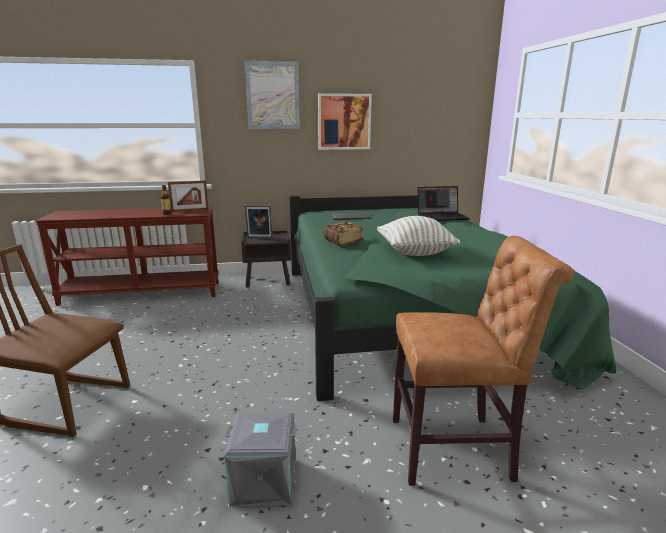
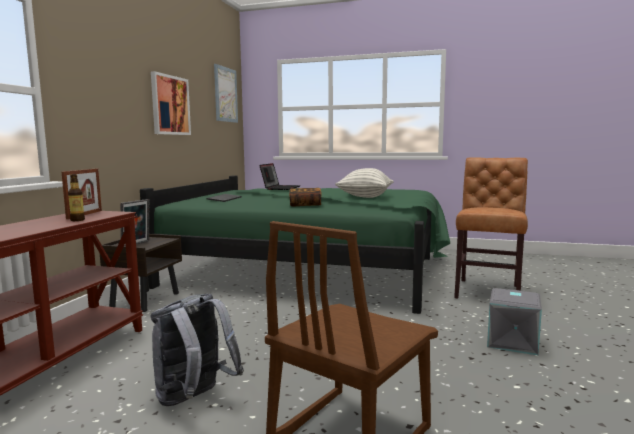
camera: 65 degrees left, 10 degrees down
(120, 340) = (194, 399): none -> grey backpack
(272, 95) = (115, 66): picture -> picture (225, 94)

